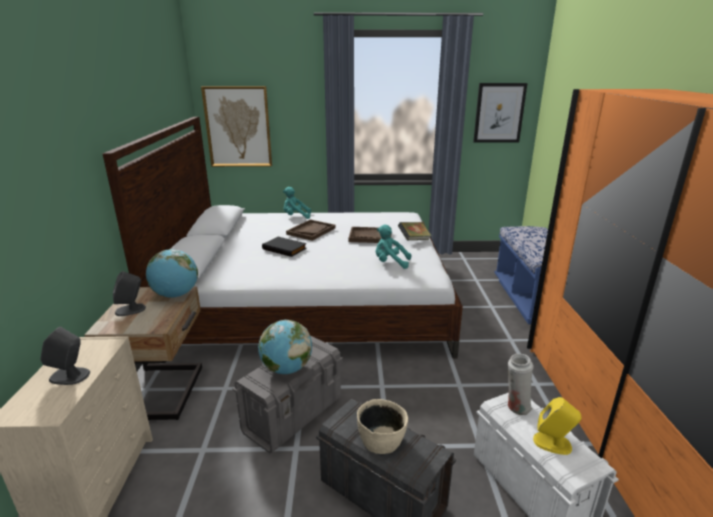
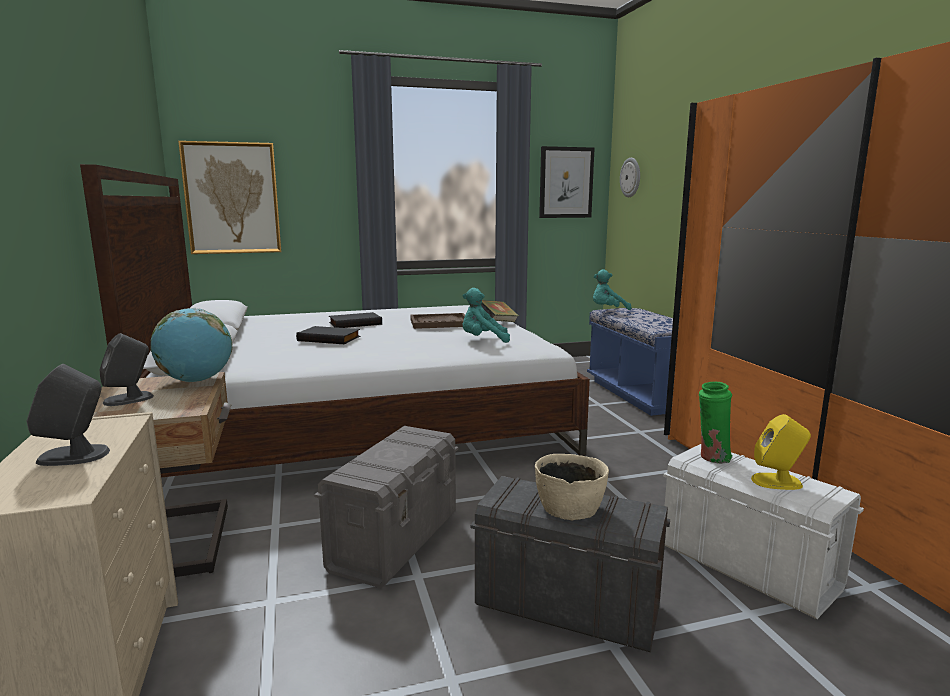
camera: 15 degrees left, 10 degrees down
(286, 369) = (391, 459): globe -> none
(296, 216) = (324, 314): turquoise plush toy -> turquoise plush toy (607, 310)
(311, 231) = (355, 323): brown tray -> black book
(516, 407) = (712, 457): white vase -> green vase
(553, 113) = (631, 177): none -> wall clock

